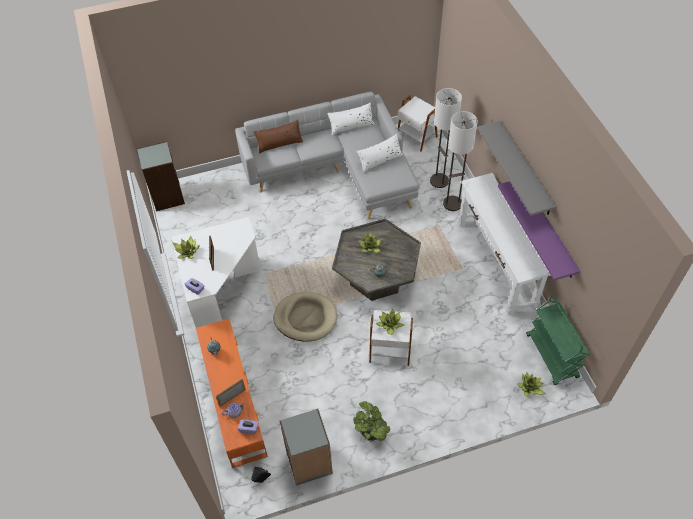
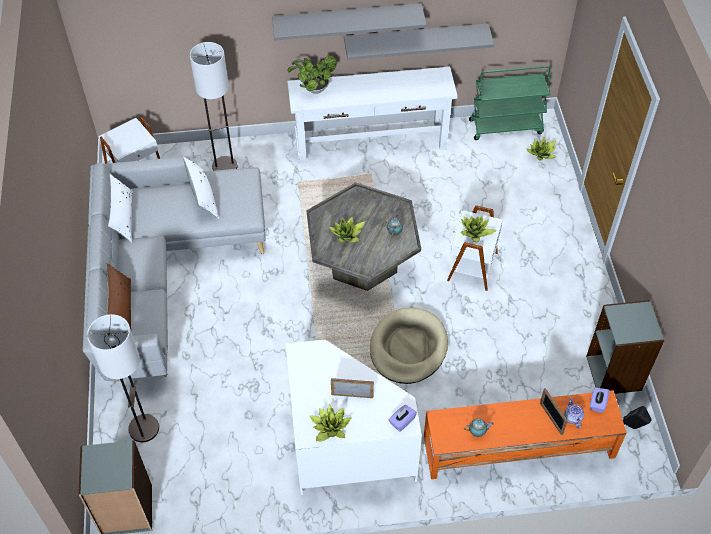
camera: 80 degrees left, 0 degrees up
(371, 432) = (580, 304): potted plant -> potted plant (314, 89)
(452, 204) = (268, 162): floor lamp -> floor lamp (144, 429)
(547, 229) = (415, 39): purple shelf -> grey shelf

